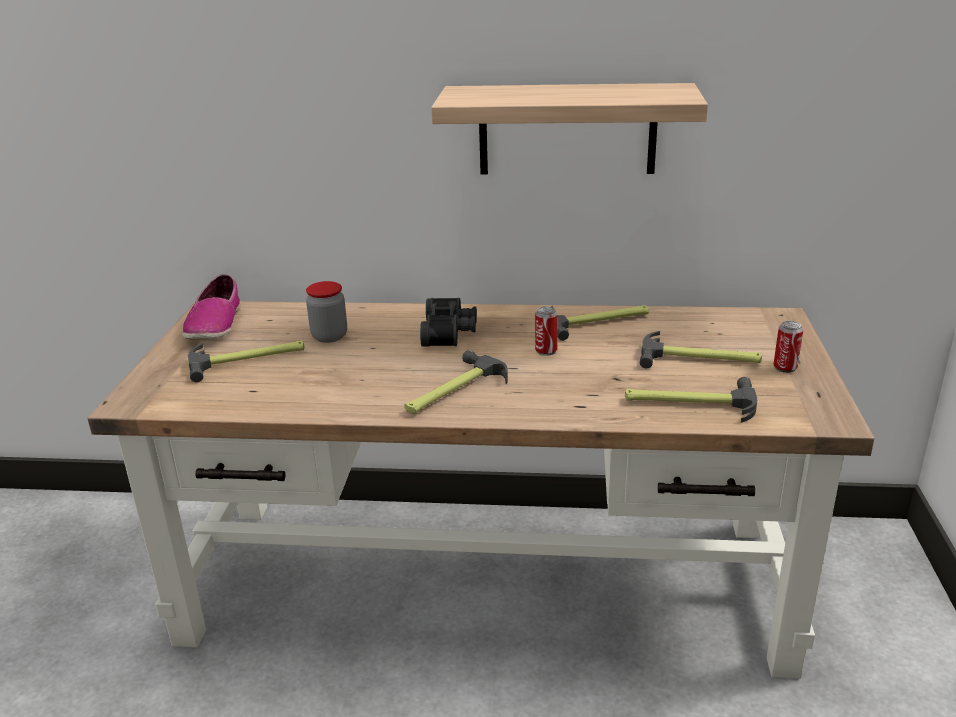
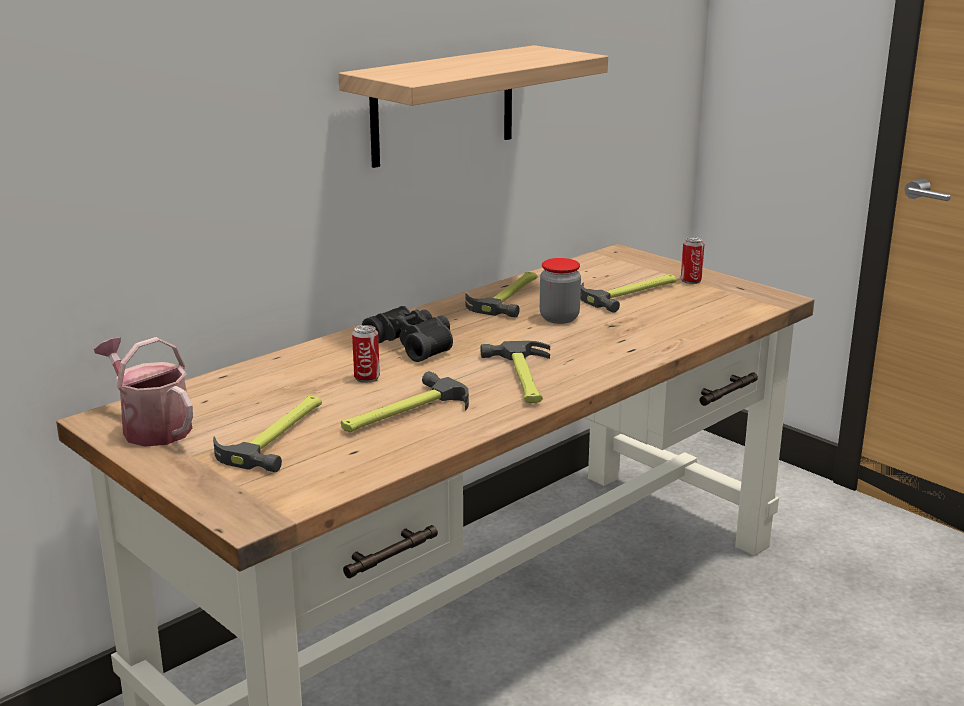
camera: 50 degrees left, 5 degrees down
(215, 325) = (151, 427): shoe -> watering can
(329, 336) = (310, 388): jar -> jar (559, 318)
(546, 351) = (522, 328): can -> can (366, 378)
(689, 402) = (687, 320): hammer -> hammer (402, 413)

